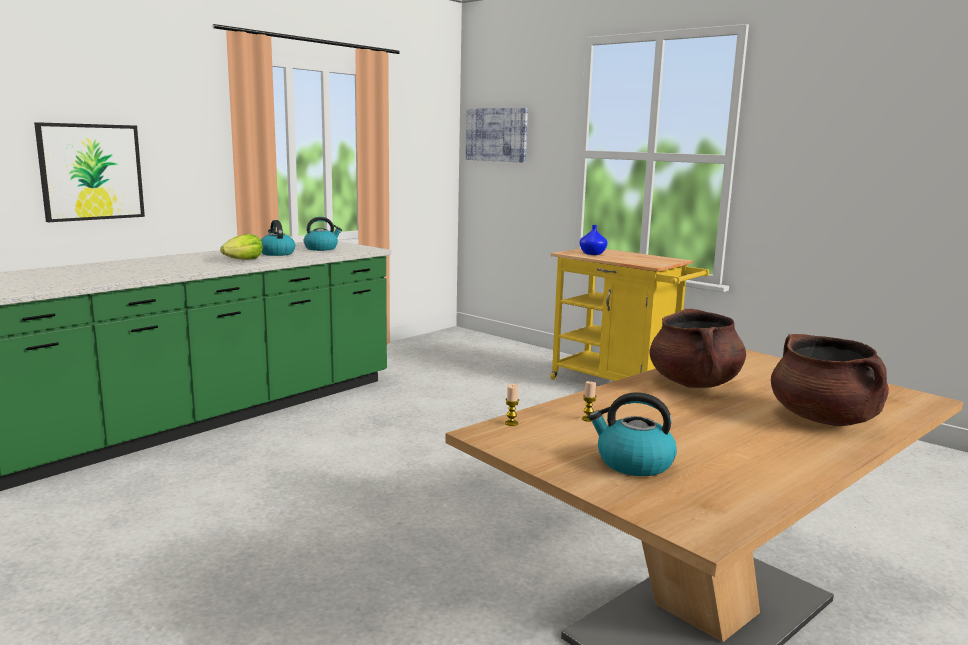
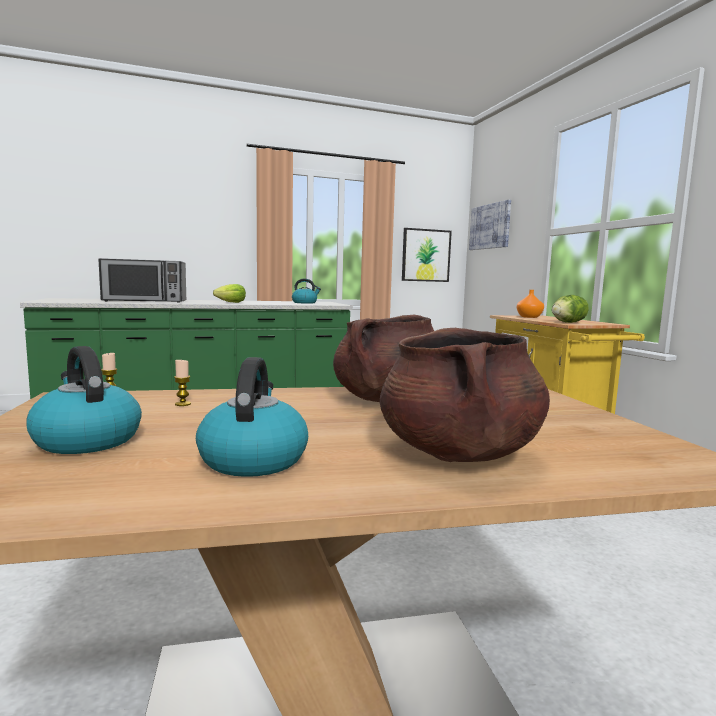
camera: 30 degrees right, 5 degrees down
(91, 172) = (159, 242): picture -> picture (426, 255)
(128, 271) = (145, 301): none -> microwave
(277, 253) = (265, 302): kettle -> kettle (253, 459)
(592, 253) = (528, 317): blue vase -> orange vase
(647, 263) = (568, 322): none -> lettuce

